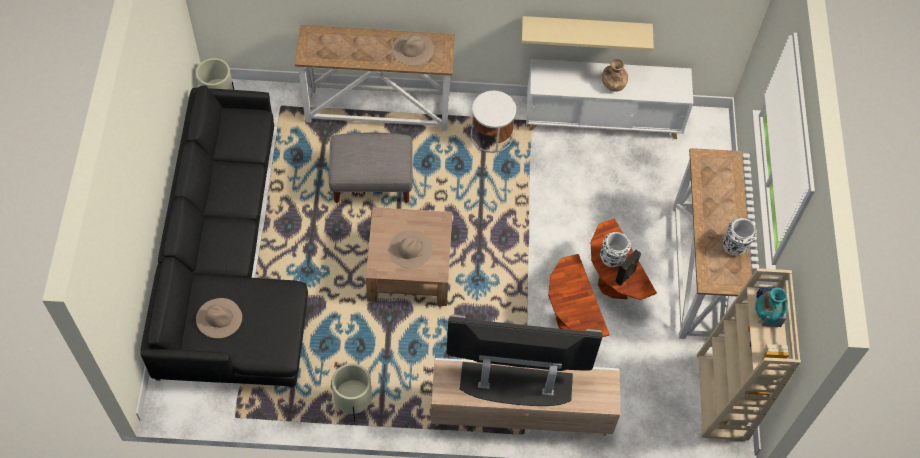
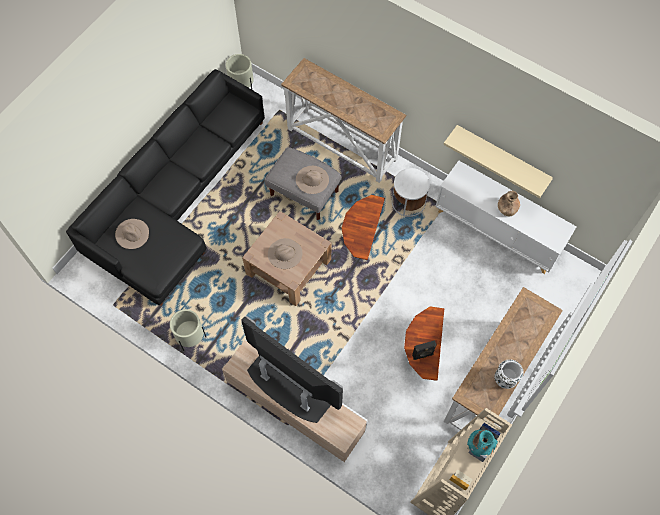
camera: 35 degrees right, 5 degrees up
(413, 49) = (369, 112): beige hat -> beige hat (312, 179)
(569, 320) = (373, 363): brown side table -> brown side table (360, 241)
(612, 258) = (422, 337): white vase -> none

